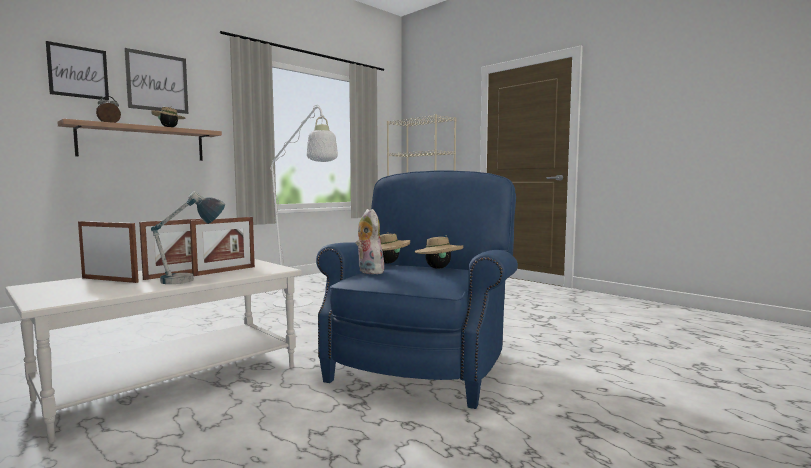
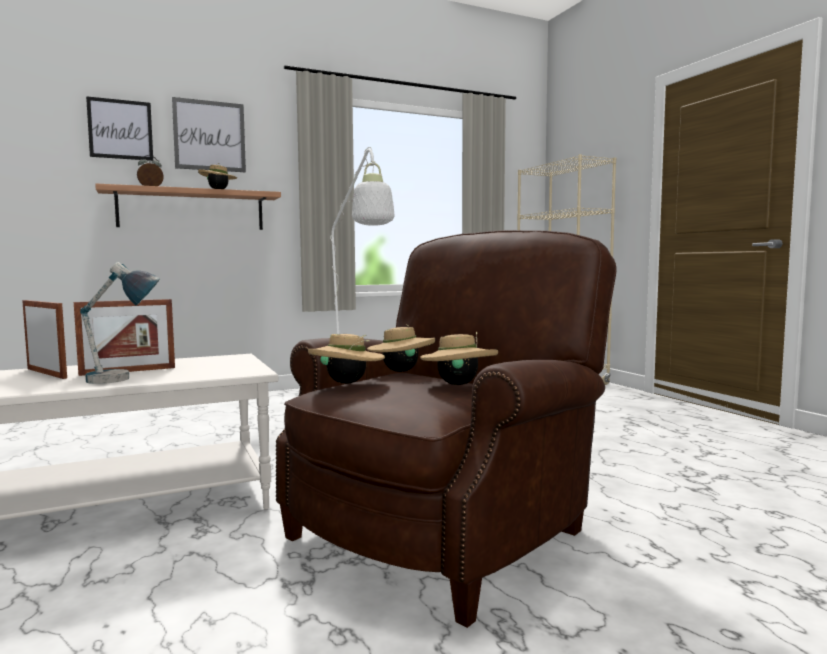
camera: 20 degrees right, 0 degrees up
(225, 271) = (185, 370): picture frame -> none
(368, 271) = (347, 383): plush toy -> beige hat
(423, 363) = (447, 530): blue armchair -> brown armchair

